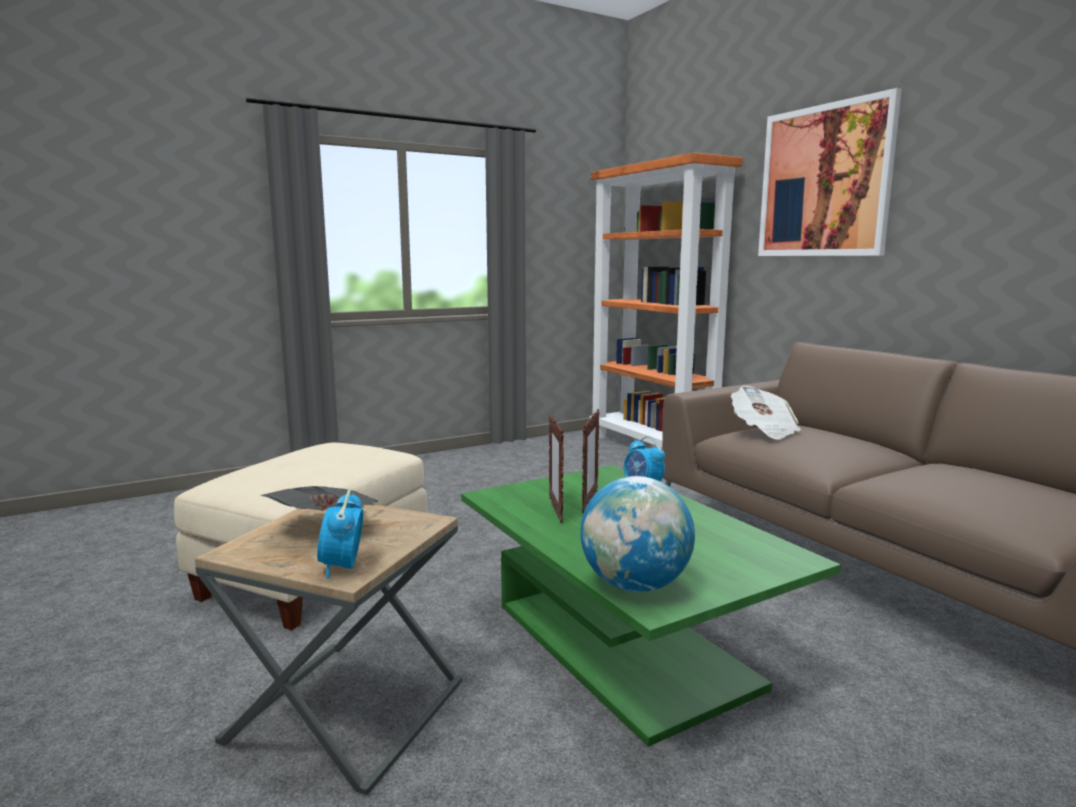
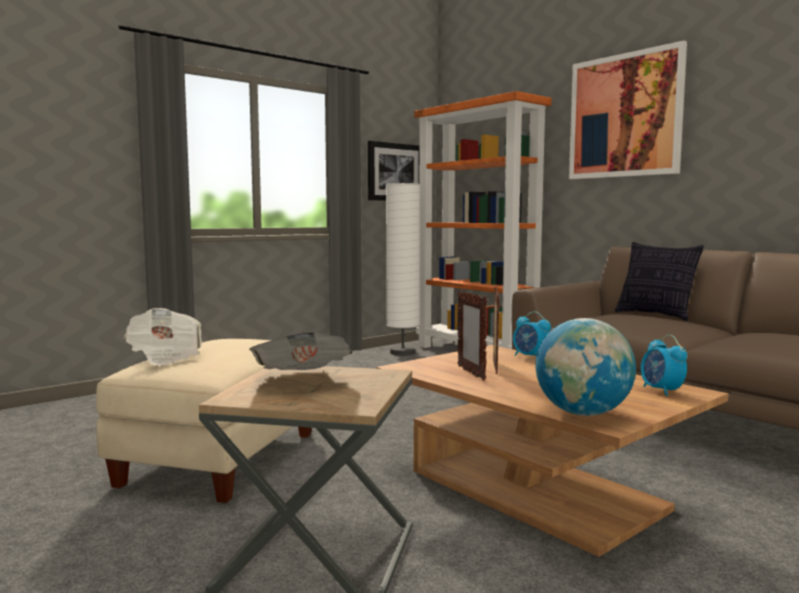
camera: 10 degrees left, 5 degrees down
(342, 567) = (347, 402): alarm clock -> alarm clock (661, 391)
(570, 242) = (395, 172): none -> picture
(570, 444) = (402, 353): none -> white floor lamp
(622, 644) = (535, 490): green coffee table -> brown coffee table
(764, 430) = (603, 315): newspaper -> newspaper (165, 357)
(833, 431) = (655, 315): none -> pillow

